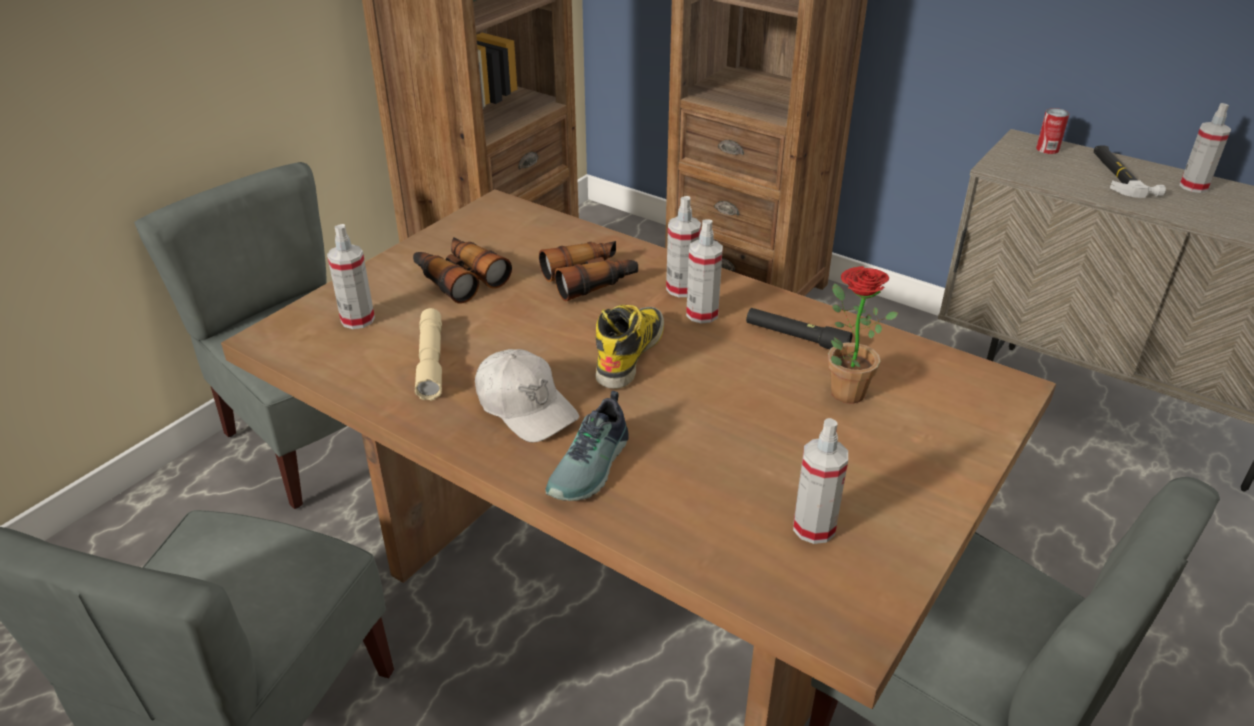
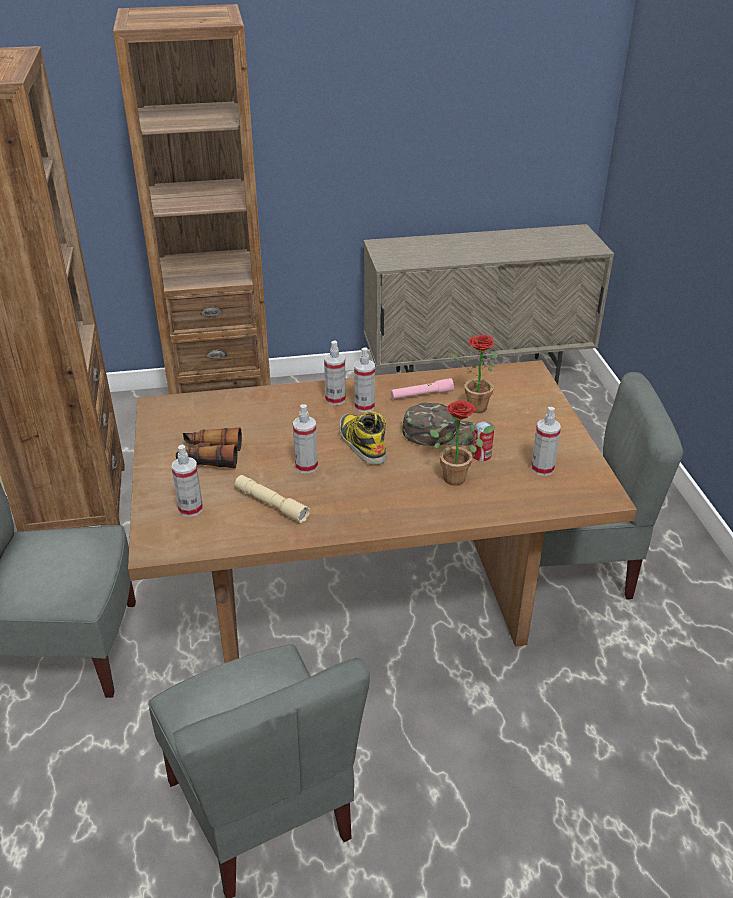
camera: 45 degrees left, 0 degrees up
(525, 407) = (355, 495): white cap -> none
(590, 279) = (282, 419): binoculars -> none
(592, 467) = (427, 501): shoe -> none
(679, 463) = (458, 477): none -> potted plant
(746, 396) = (441, 432): none -> green cap
(796, 337) = (421, 395): black flashlight -> pink flashlight
(1047, 149) = (395, 245): can -> can (481, 455)
(1119, 175) = (442, 247): hammer -> none
(1193, 186) = (478, 240): spray bottle -> spray bottle (306, 466)

